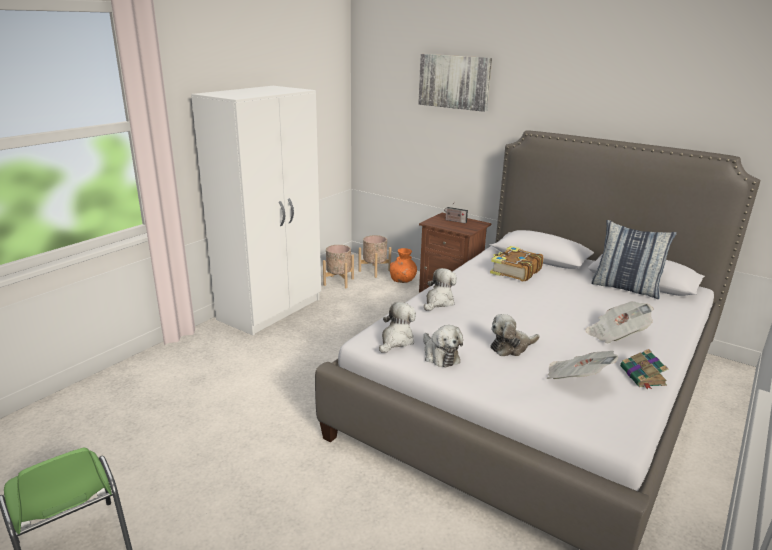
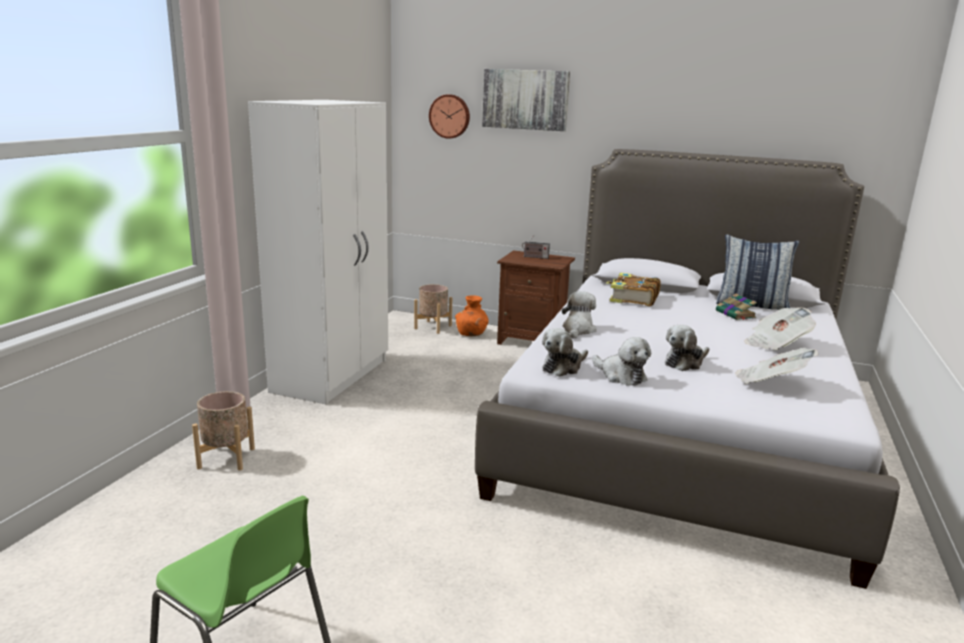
camera: 15 degrees left, 5 degrees down
(338, 282) = (397, 341): beige planter -> beige planter (226, 458)
(394, 94) = (450, 116): none -> wall clock
(396, 340) = (563, 367): plush toy -> plush toy turned 150 degrees counterclockwise
(643, 376) = (828, 375): book -> book (736, 314)

